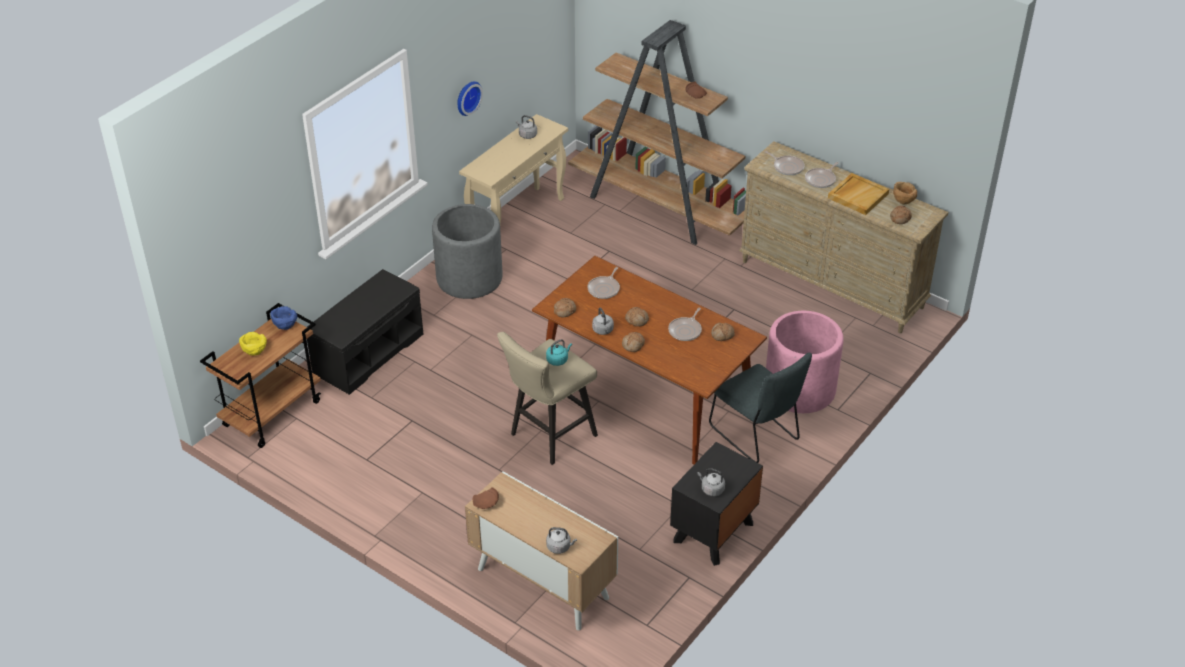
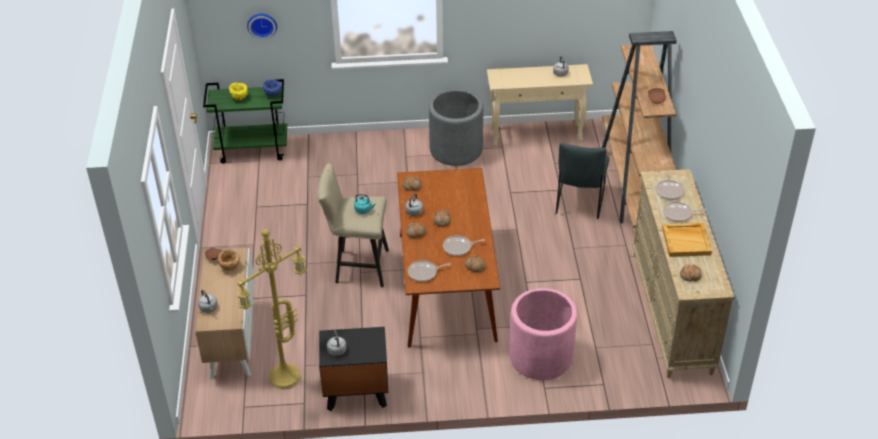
camera: 50 degrees right, 0 degrees up
(272, 413) = (253, 149): brown cart -> green cart
(368, 352) = (342, 152): black bench -> none
(467, 97) = (508, 16): wall clock -> wall clock (262, 24)
(604, 289) = (454, 190): frying pan -> frying pan (424, 273)
(642, 574) = (285, 379): none -> yellow floor lamp
(756, 435) = (470, 361): grey chair -> grey chair (579, 202)
(903, 201) = (713, 267): brown bowl -> brown bowl (230, 267)

